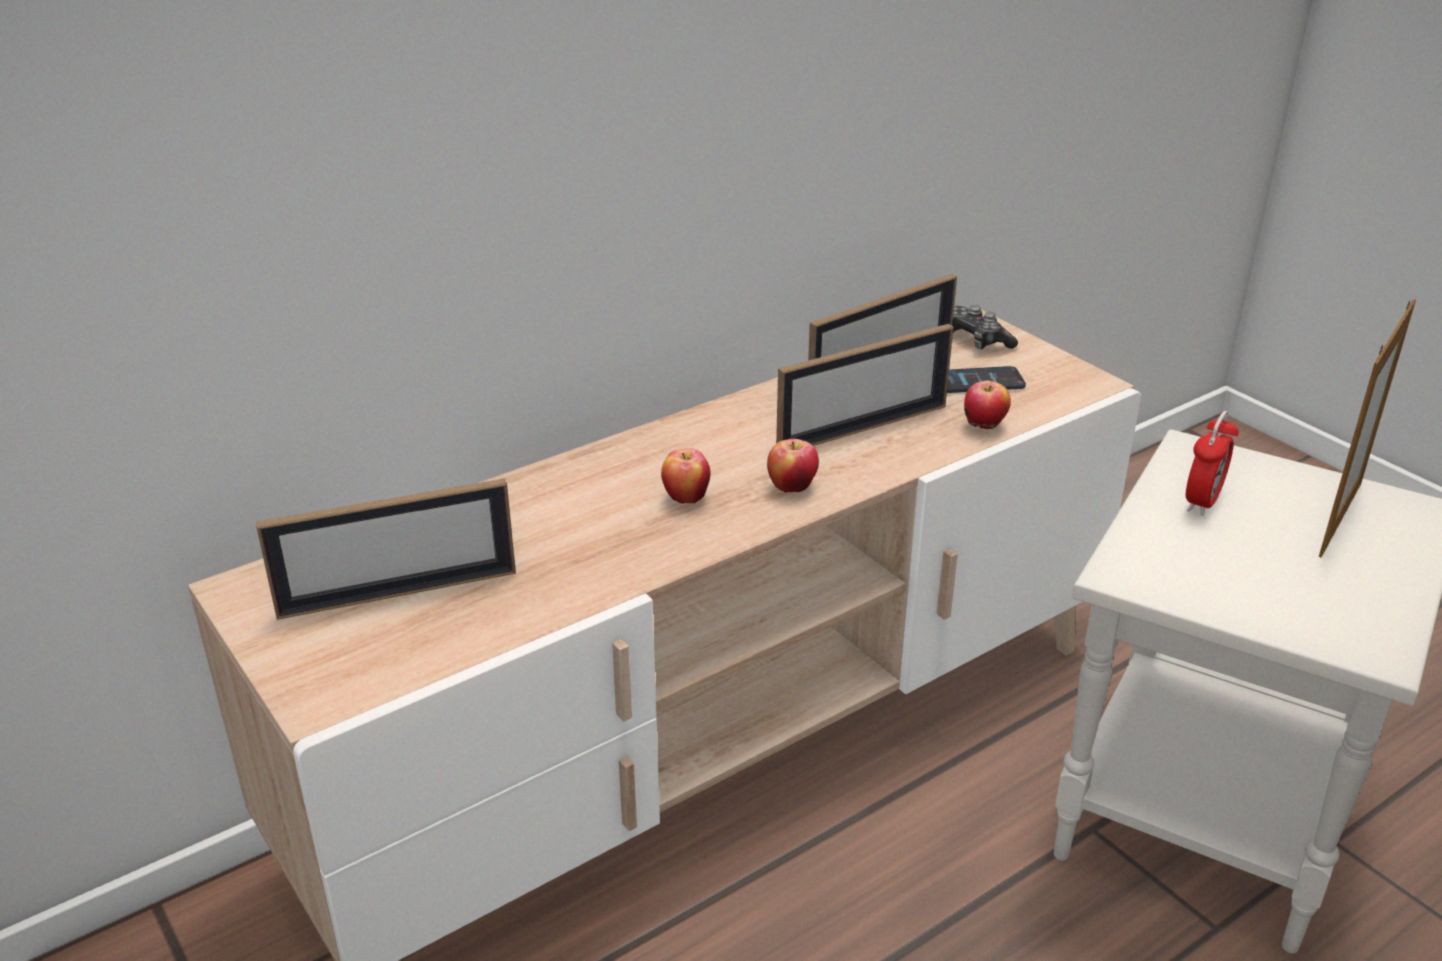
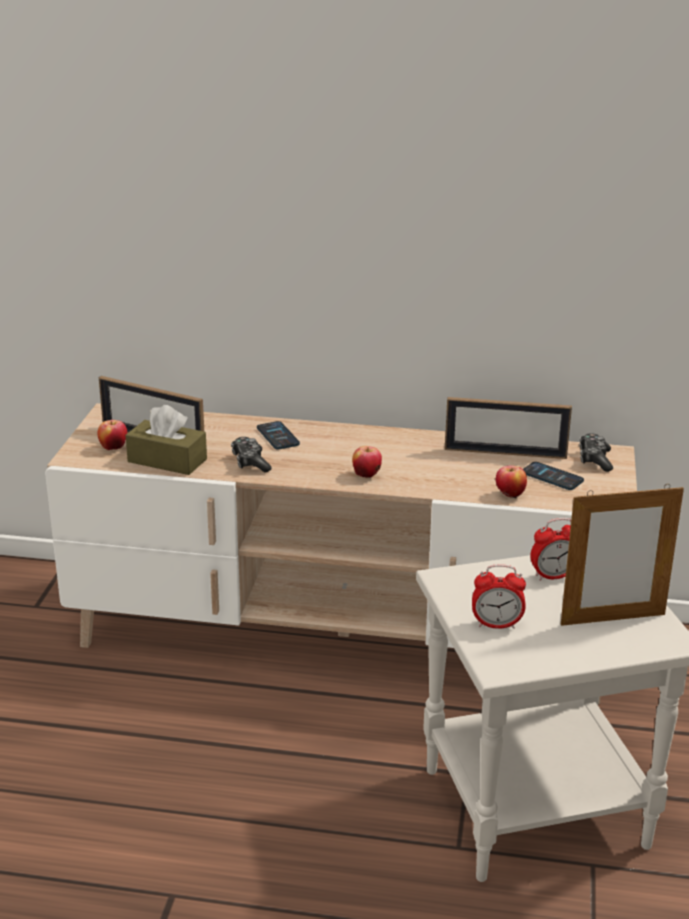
camera: 45 degrees right, 5 degrees down
(487, 617) = (167, 460): none -> brown tissue box
(579, 493) = (278, 436): none -> phone
(614, 551) = (250, 462): none -> game controller
(685, 498) = (315, 458): apple -> apple (113, 448)
(862, 428) = (448, 469): picture frame -> none
(1276, 599) = (496, 625): none -> alarm clock

